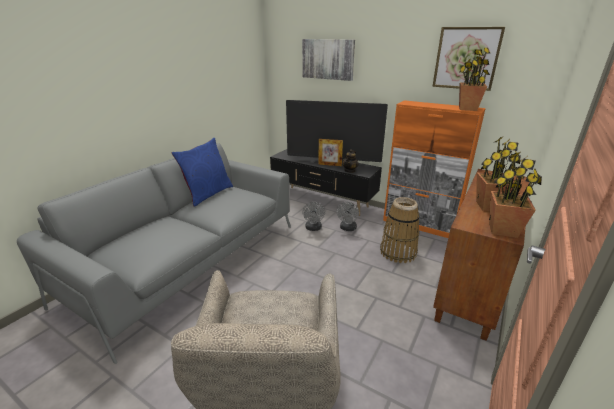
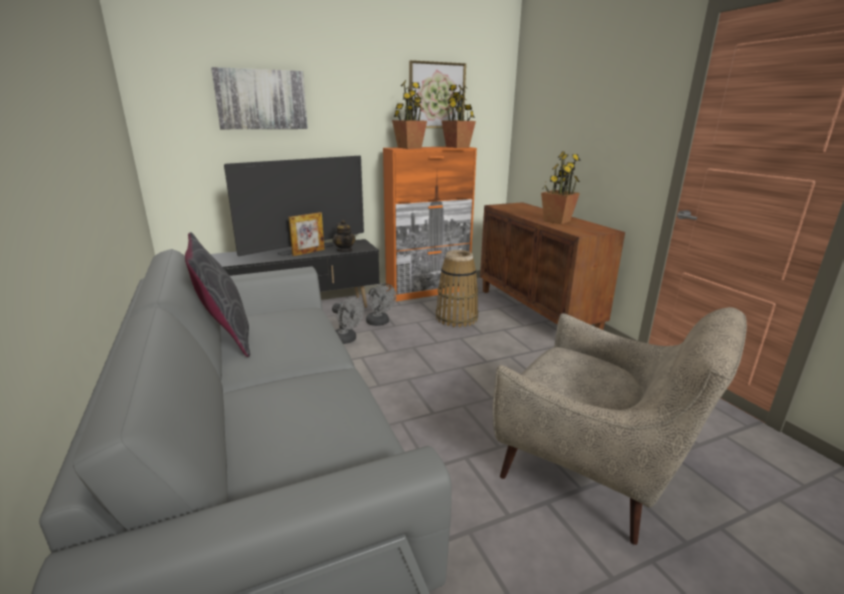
camera: 55 degrees left, 5 degrees down
(208, 194) = (225, 337): blue pillow -> grey pillow
(502, 230) = (598, 229): potted plant -> potted plant (409, 147)

